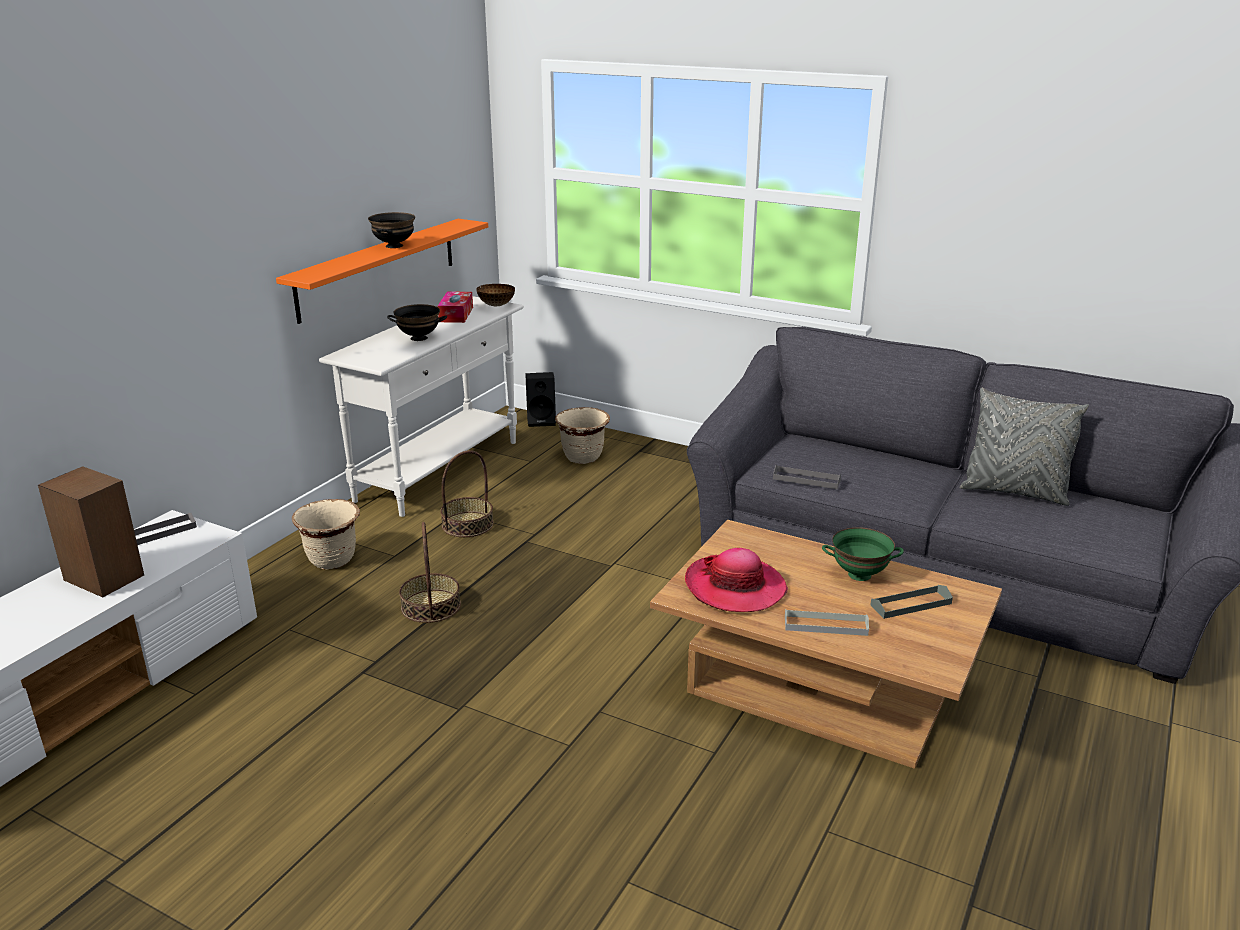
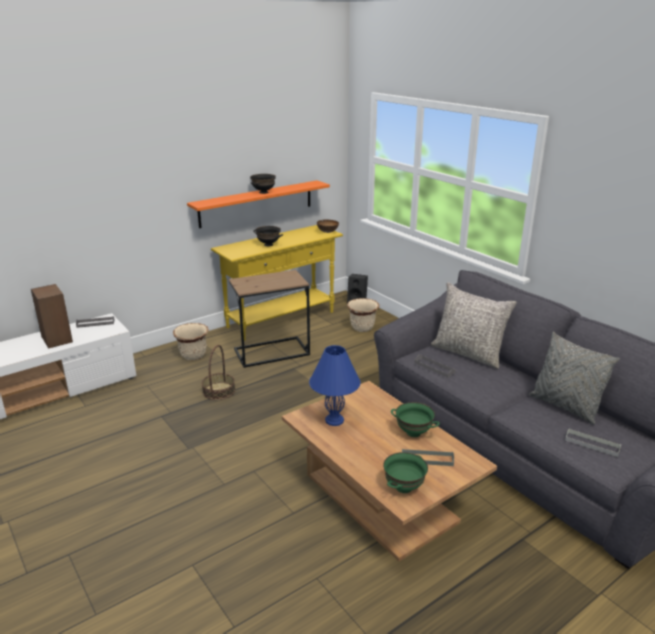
camera: 25 degrees right, 0 degrees up
(439, 470) = (281, 319): white console table -> yellow console table
(456, 314) = (301, 234): tissue box -> none
(467, 524) = (271, 352): basket -> brown side table
(735, 587) = (334, 420): hat -> blue table lamp
(825, 625) = (363, 457): grey tray -> grey tray (592, 444)
(831, 450) = (468, 353): none -> grey pillow
(919, 650) = (404, 488): none -> green bowl

